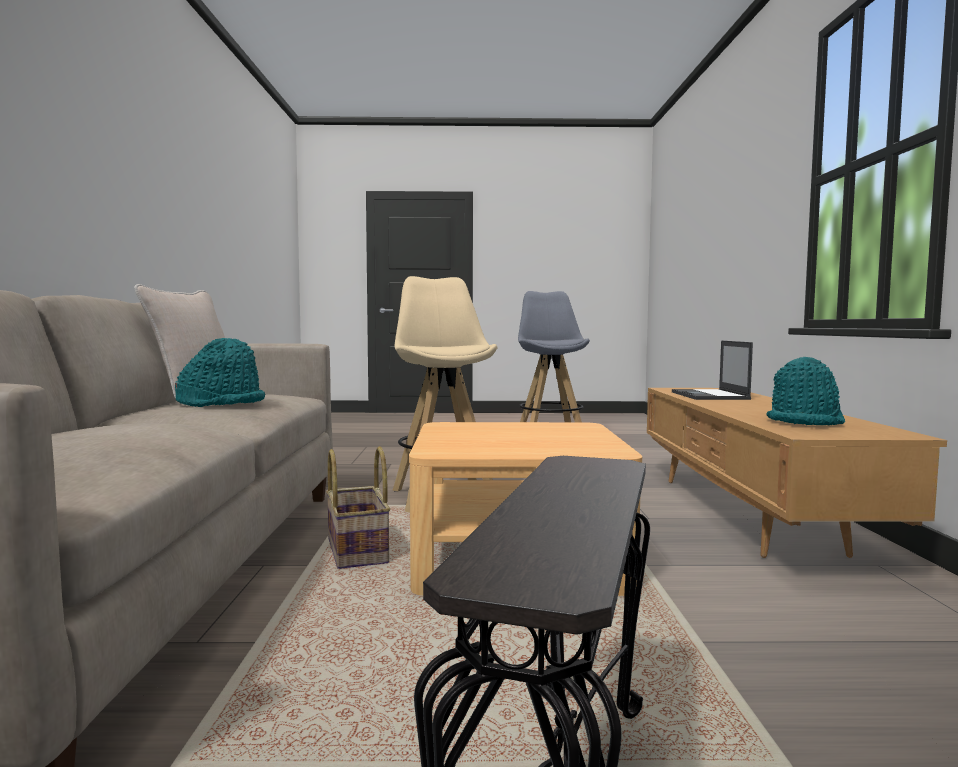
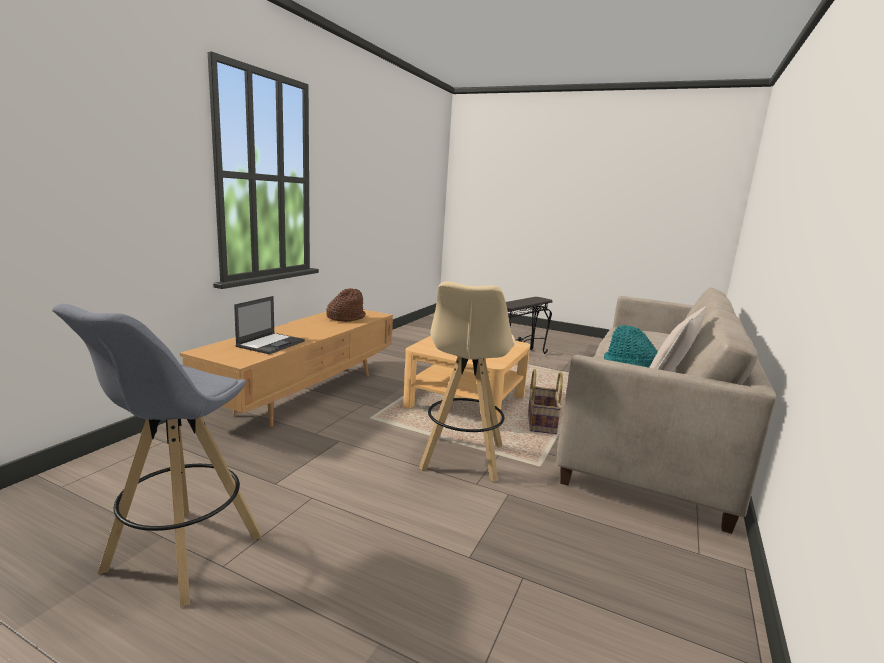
camera: 155 degrees left, 10 degrees up
(805, 422) = (346, 318): turquoise hat -> brown hat

